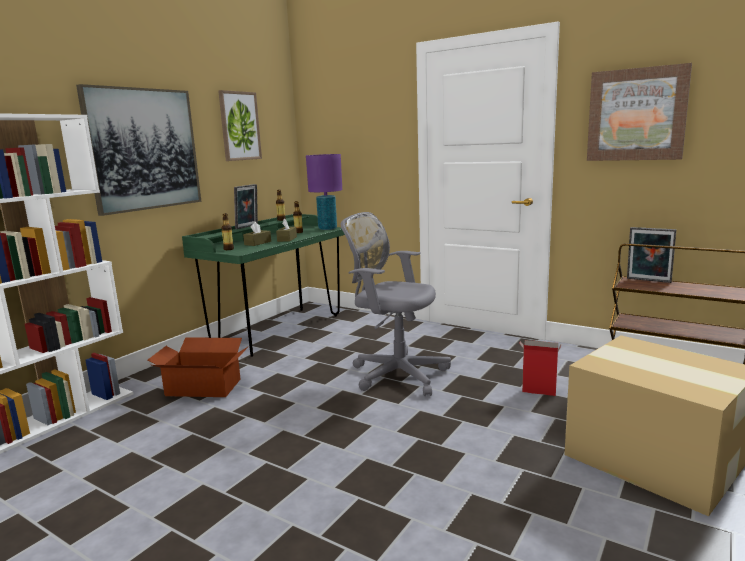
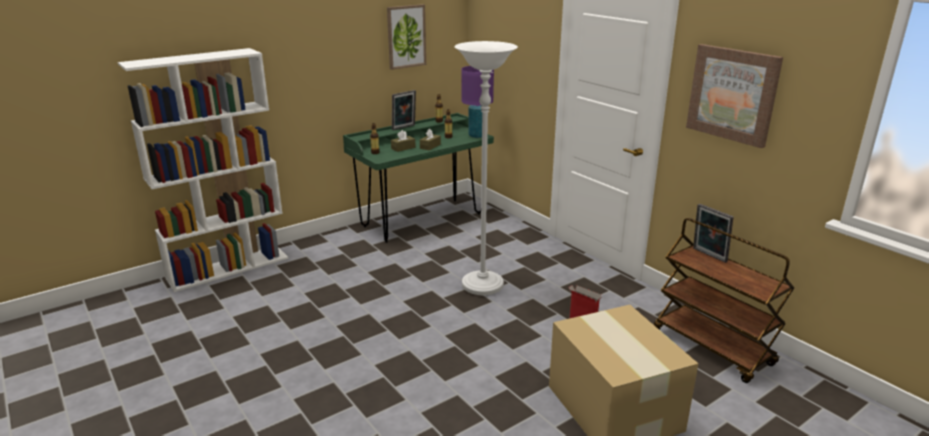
camera: 20 degrees right, 10 degrees up
(143, 149) = (314, 65): picture -> none
(203, 387) = (336, 263): cardboard box -> none
(395, 374) = (482, 285): grey office chair -> white floor lamp

